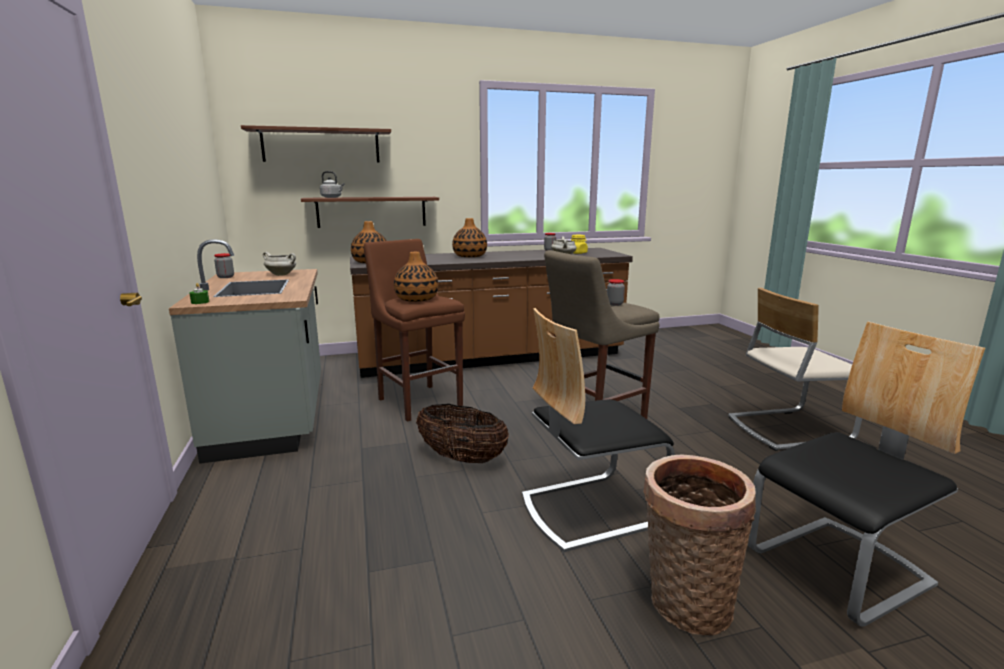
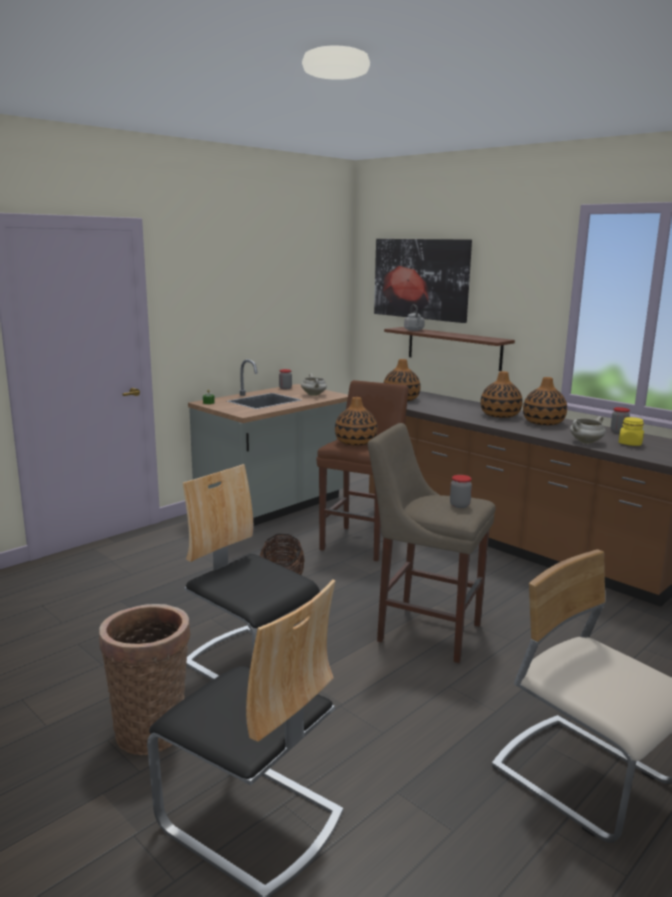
camera: 60 degrees right, 0 degrees up
(321, 146) = (421, 279): brown shelf -> picture
(505, 254) = (543, 422): none -> vase

